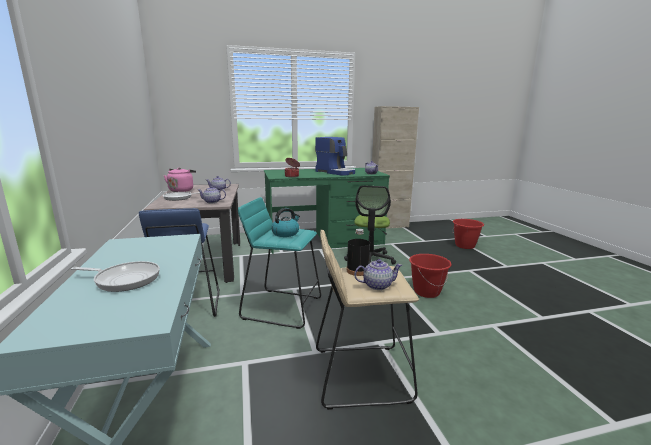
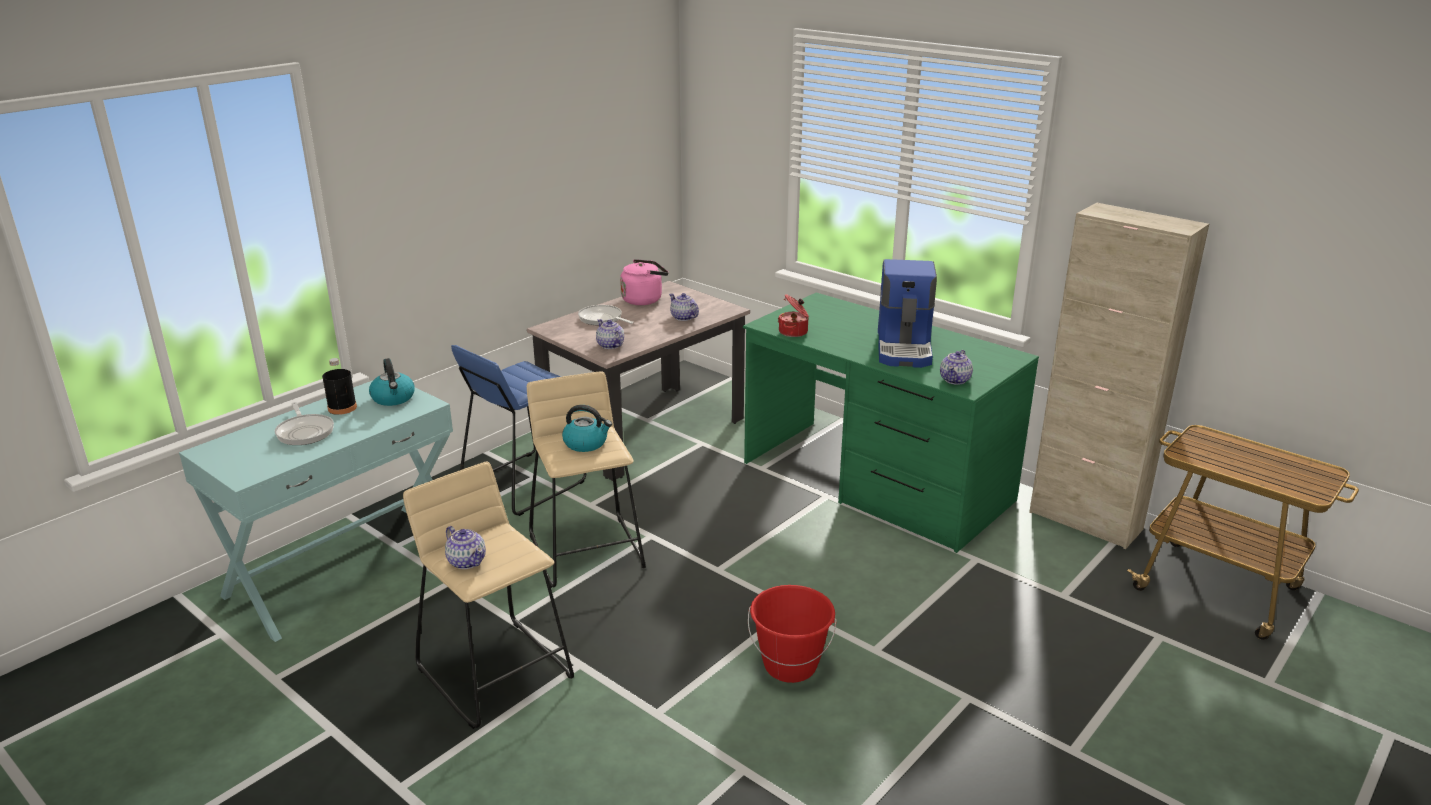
camera: 55 degrees right, 10 degrees up
(151, 244) = (393, 398): none -> kettle
(282, 307) = (588, 551): turquoise stool -> beige stool
(357, 271) = (501, 536): black bottle -> black bottle (342, 408)
(370, 259) = (853, 562): office chair -> none
(440, 226) = (1220, 590): none -> cart
(465, 246) = (1123, 661): red bucket -> none

